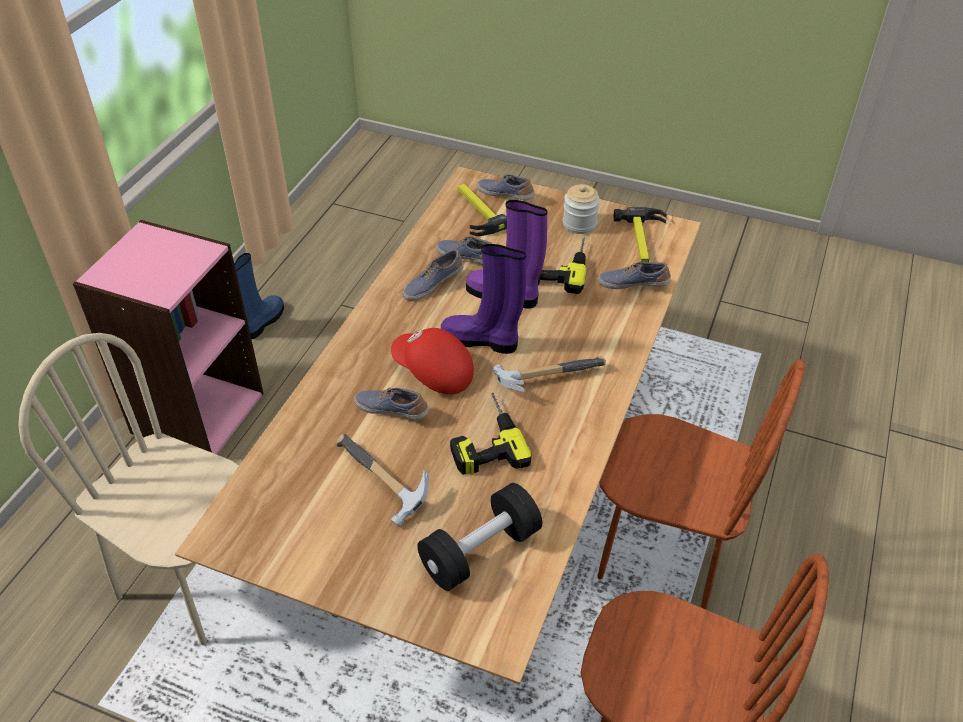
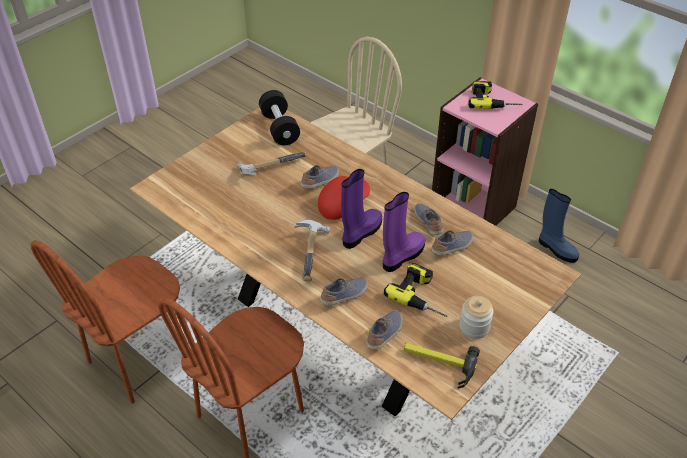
camera: 110 degrees right, 0 degrees up
(477, 212) = (509, 268): hammer -> none
(480, 551) = (205, 192): black dumbbell -> black dumbbell (279, 128)
(483, 439) = (278, 212): power drill -> power drill (493, 100)
(505, 195) = (529, 292): shoe -> shoe (345, 296)

